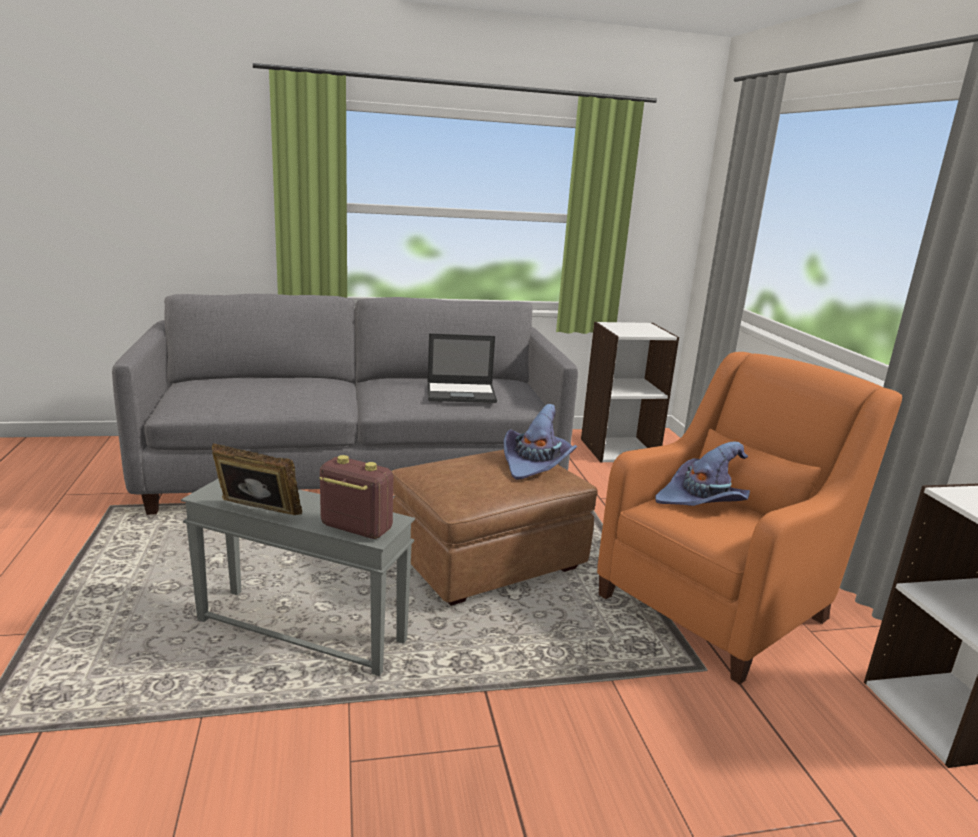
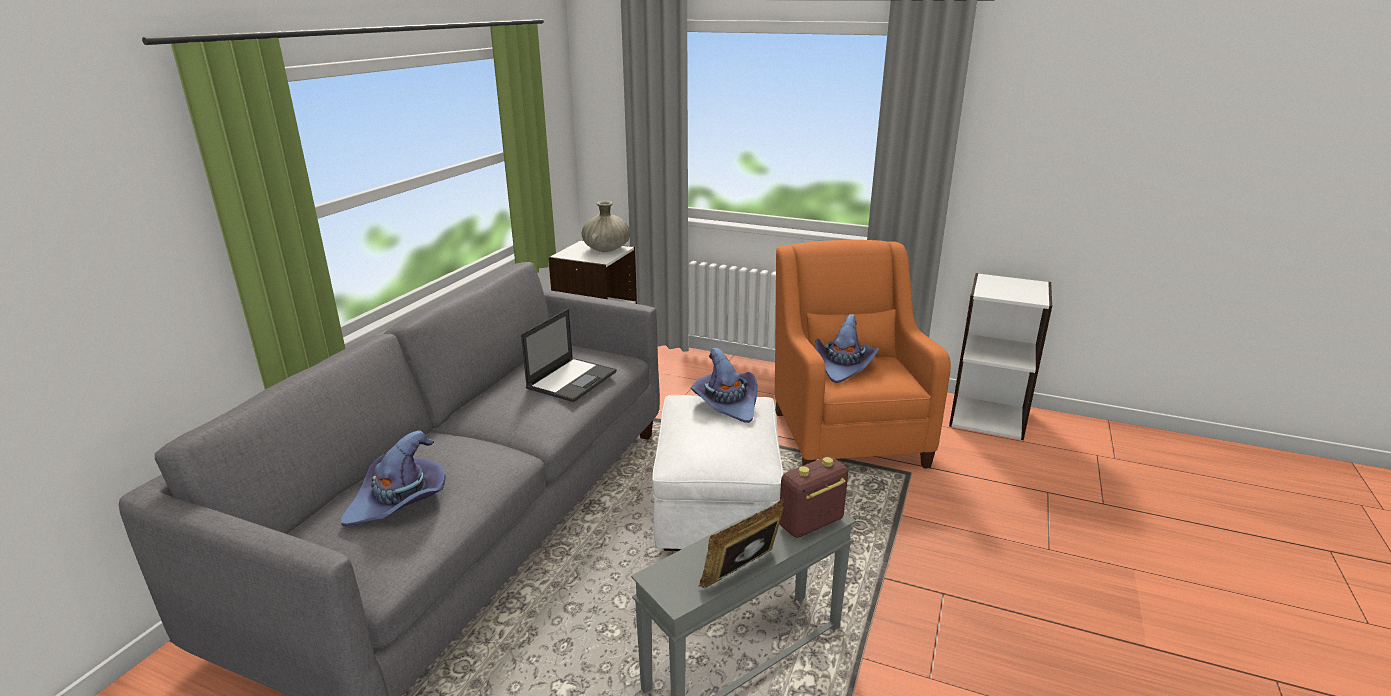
camera: 55 degrees left, 5 degrees up
(249, 389) = (399, 501): none -> purple hat
(488, 561) = (716, 508): brown ottoman -> white ottoman
(650, 331) = (607, 249): none -> beige vase

